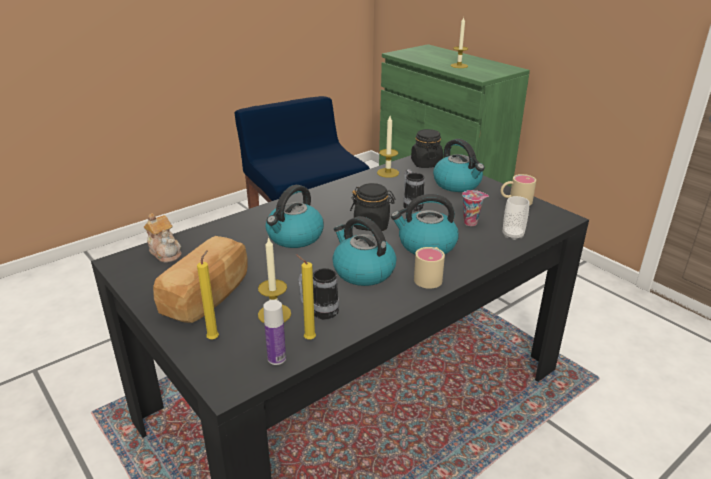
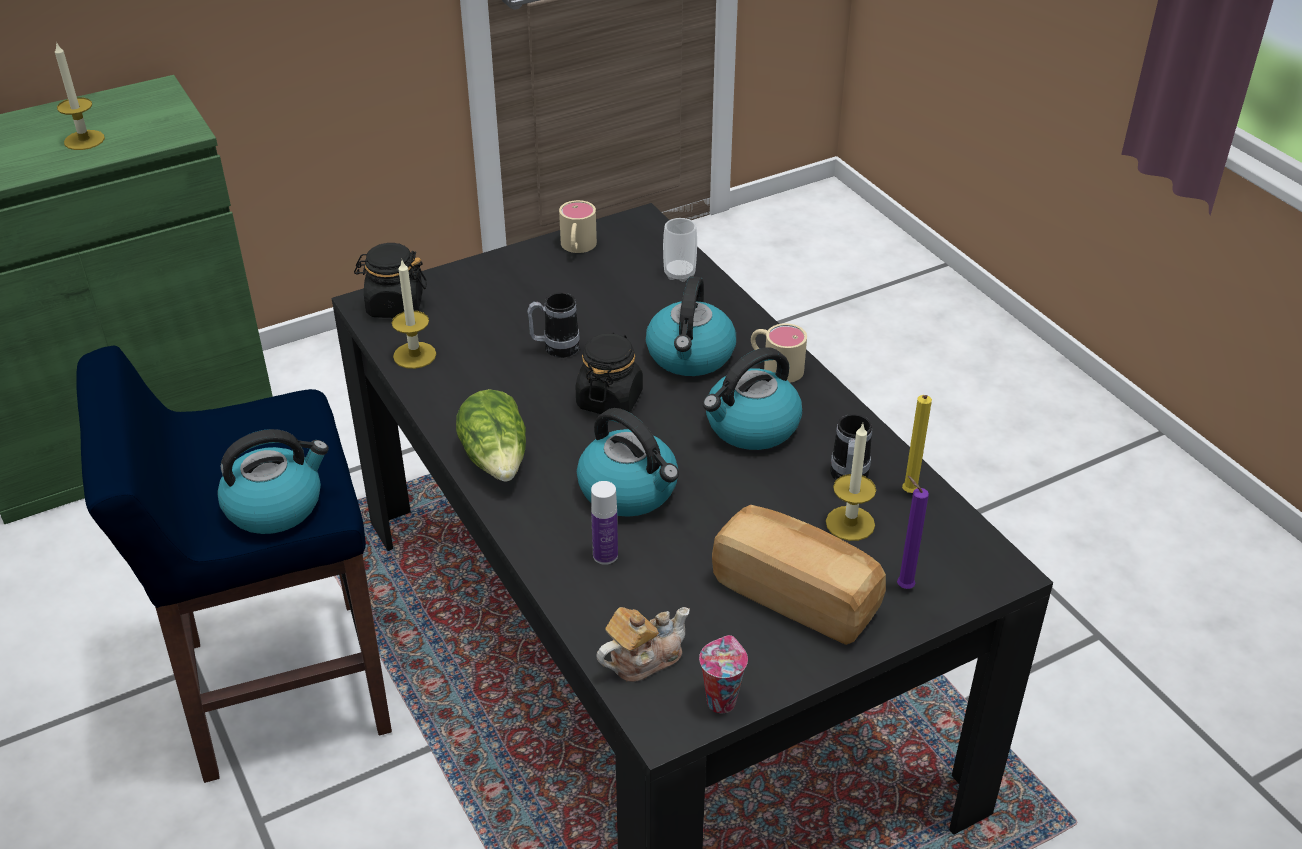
camera: 80 degrees left, 10 degrees up
(214, 338) = (902, 586): yellow candle -> purple candle
(276, 358) = (948, 525): bottle -> bottle (605, 555)
(312, 200) = (497, 459): none -> lettuce
(458, 184) = (496, 288): kettle -> kettle (275, 505)
(471, 222) = (632, 302): cup -> cup (720, 700)

